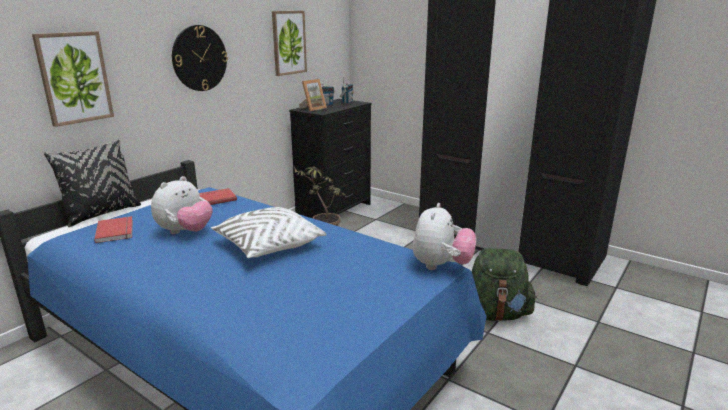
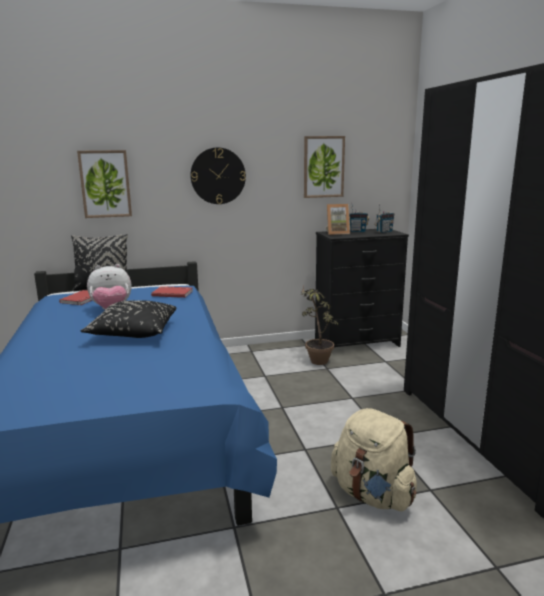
camera: 40 degrees right, 5 degrees down
(268, 246) = (133, 333): white pillow -> black pillow
(441, 266) = (212, 390): plush toy -> none
(495, 314) = (372, 494): green backpack -> beige backpack

